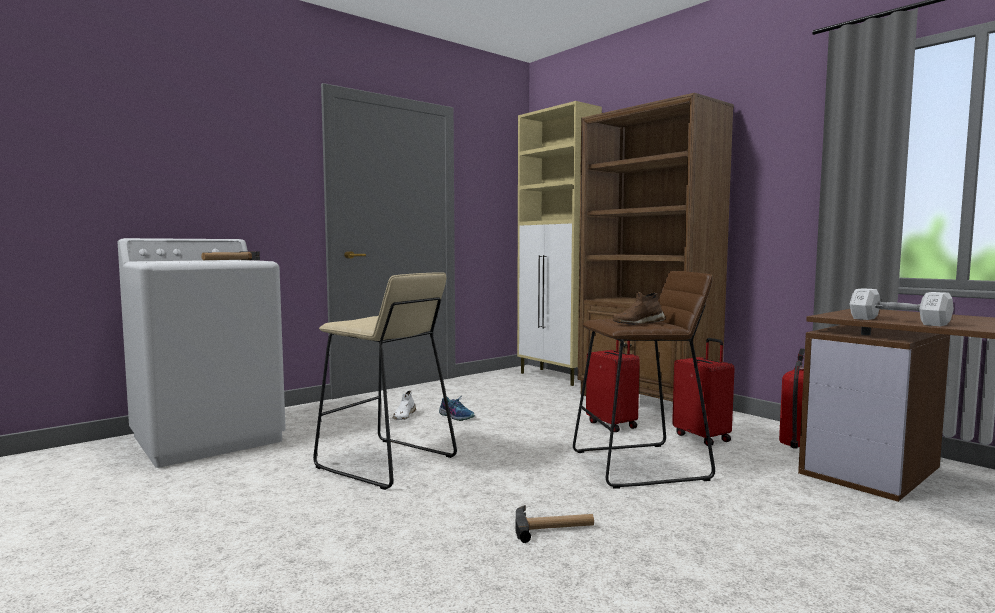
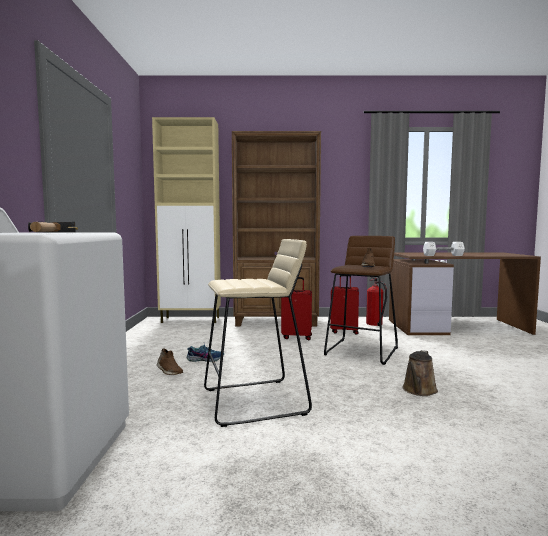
camera: 50 degrees left, 0 degrees up
(404, 416) = (169, 371): white shoe -> brown shoe
(554, 527) = (419, 390): hammer -> brown watering can

